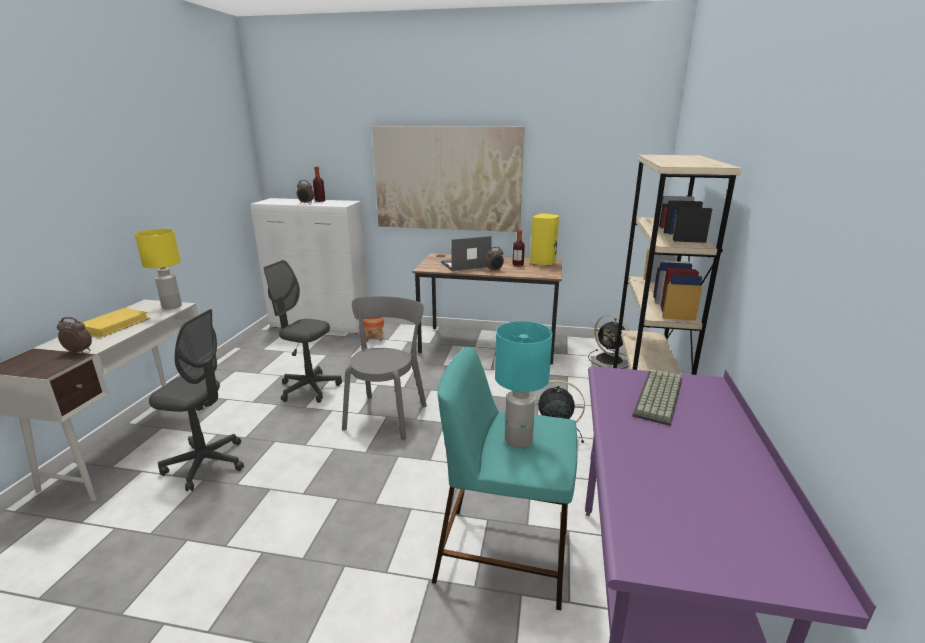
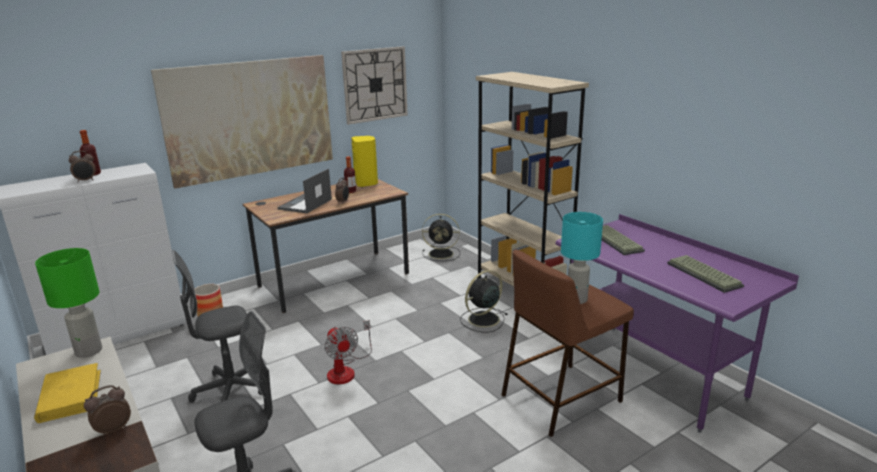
camera: 45 degrees left, 0 degrees up
(171, 307) = (89, 351): yellow table lamp -> green table lamp
(387, 414) = (346, 370): grey chair -> fan
(505, 555) = (562, 397): turquoise stool -> brown stool
(580, 164) = (375, 84): none -> wall clock
(697, 499) = (705, 274): none -> keyboard

